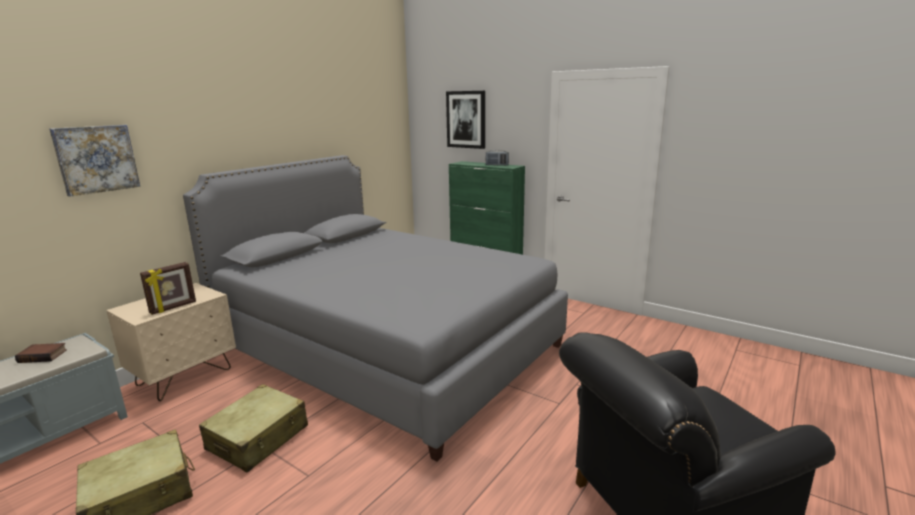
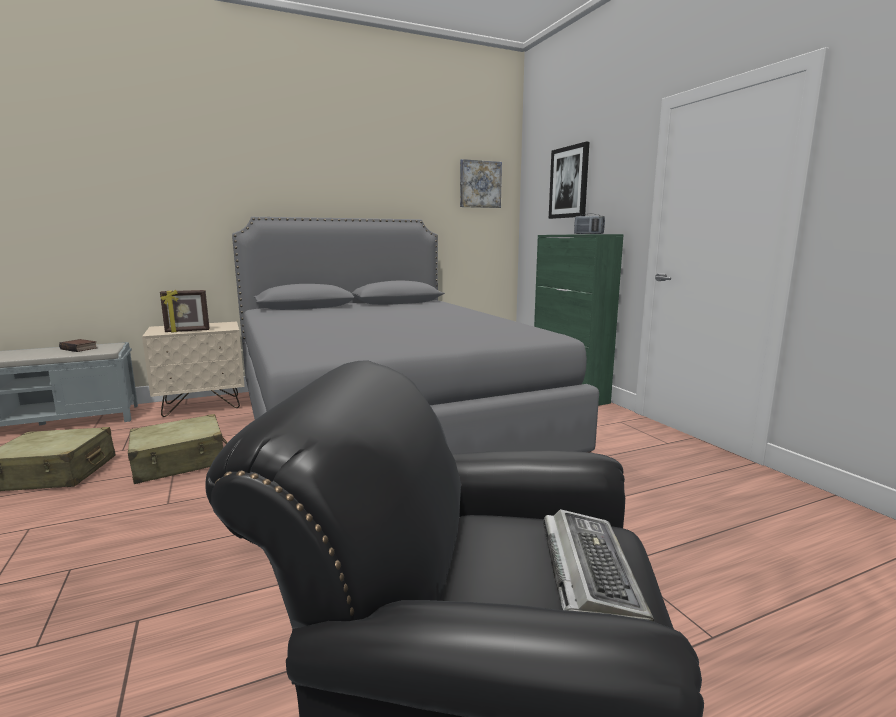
camera: 30 degrees right, 5 degrees down
(96, 159) = (158, 190): picture -> picture (480, 184)
(728, 415) = (588, 575): none -> keyboard

